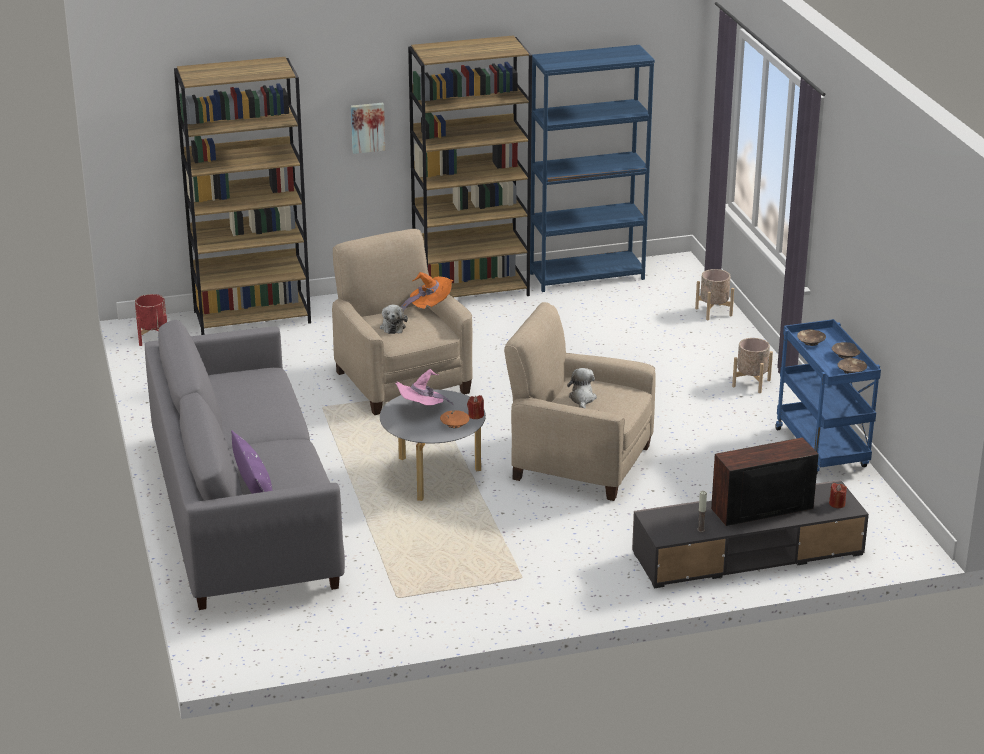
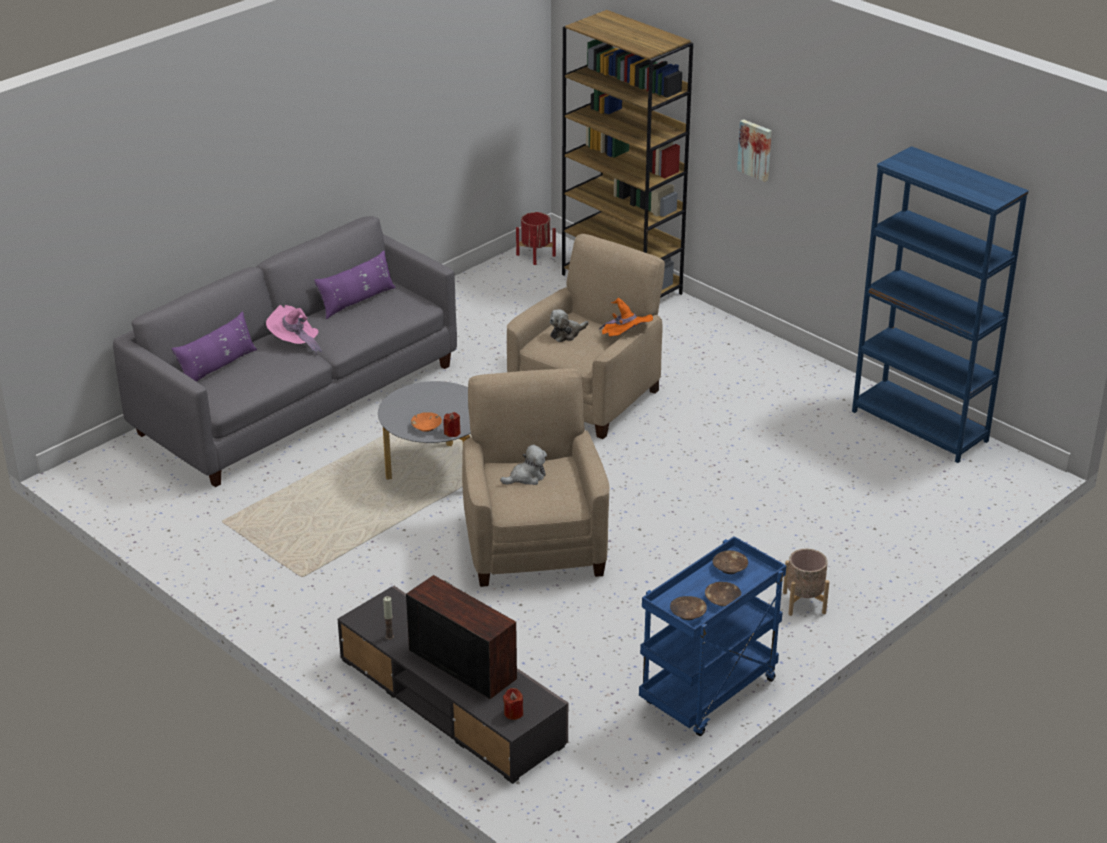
camera: 60 degrees right, 5 degrees up
(226, 396) = (357, 301): none -> purple pillow
(421, 410) = (436, 402): pink hat -> pink hat (295, 343)
(471, 290) = (807, 371): brown bookcase -> none
(713, 312) = (938, 529): beige planter -> none

